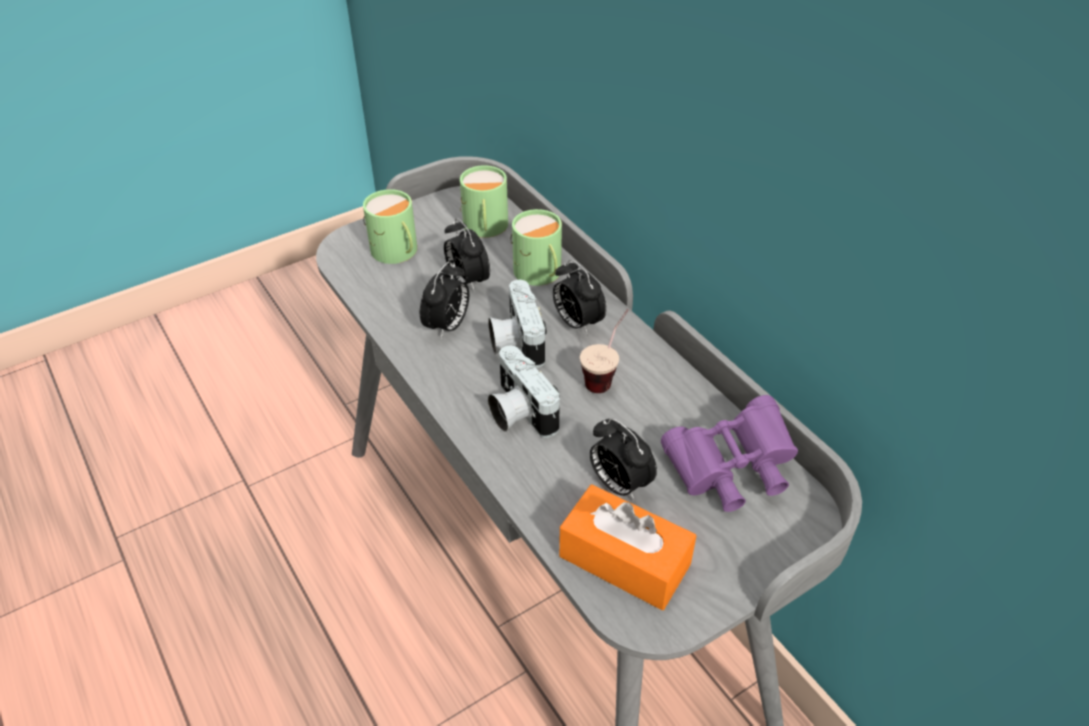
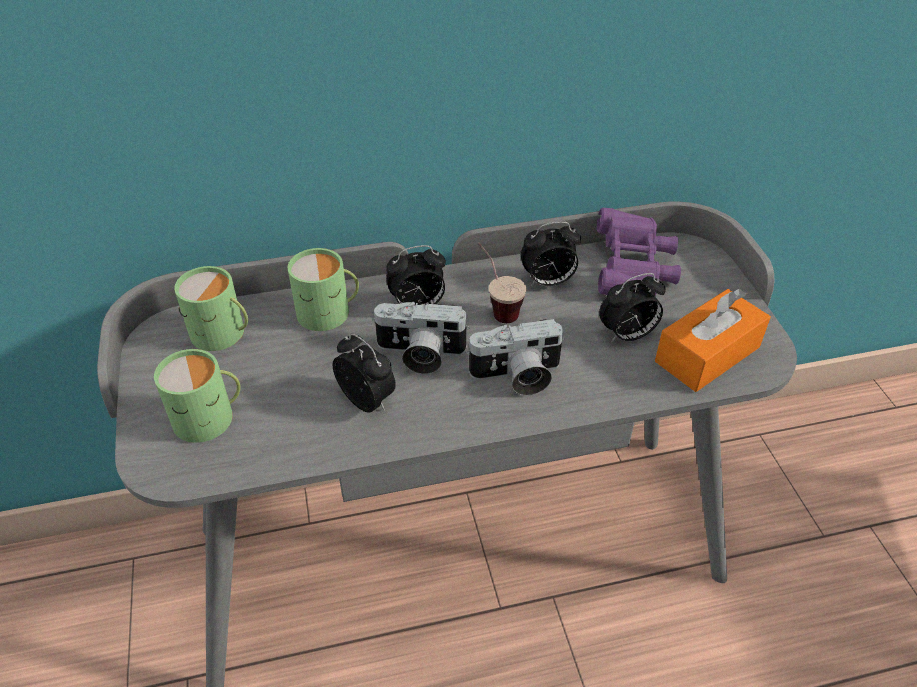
camera: 70 degrees left, 0 degrees up
(467, 281) = (304, 368): alarm clock -> alarm clock (548, 282)

